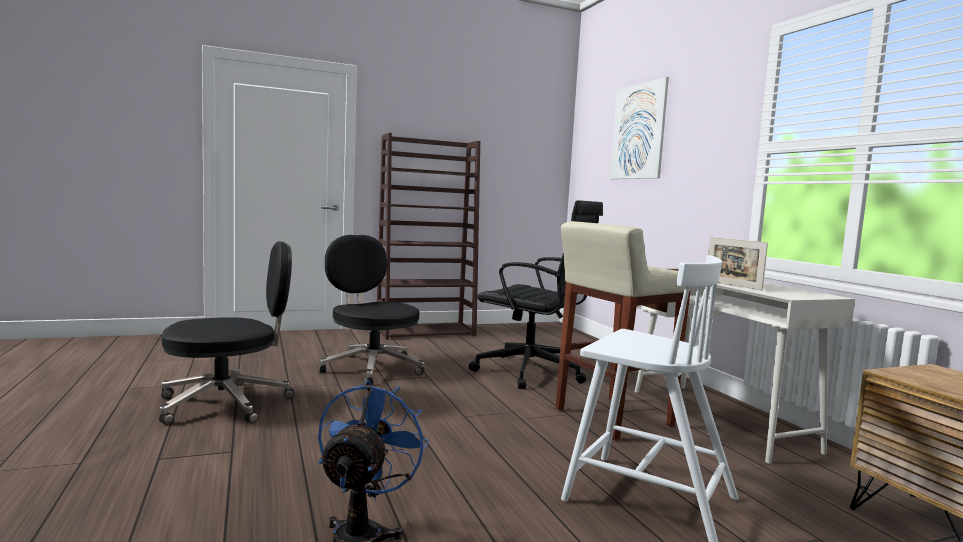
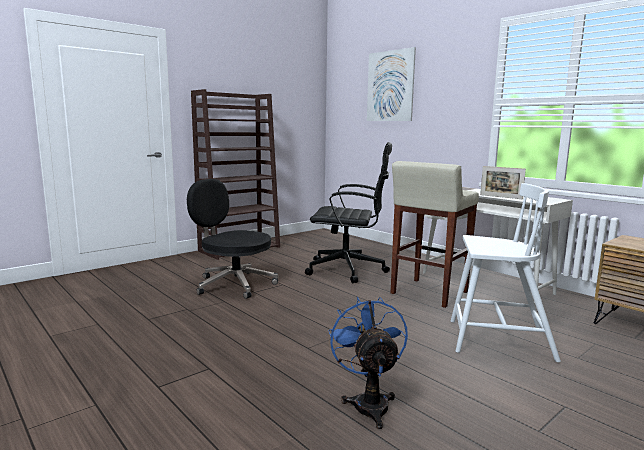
camera: 20 degrees left, 5 degrees up
(228, 403) = (156, 332): black office chair -> none

